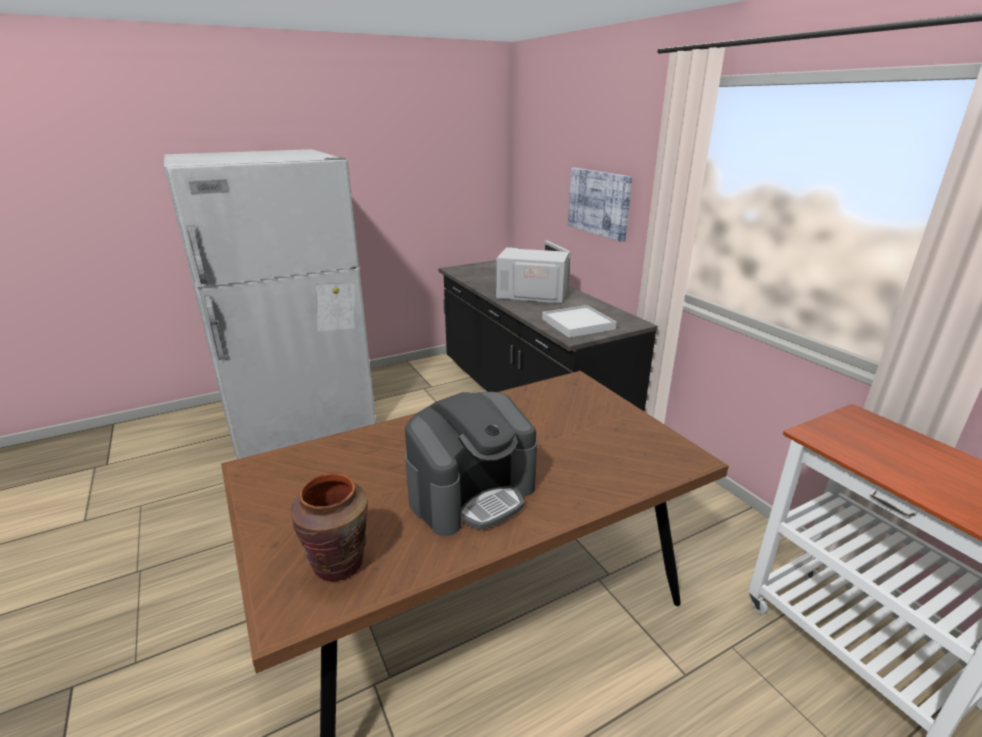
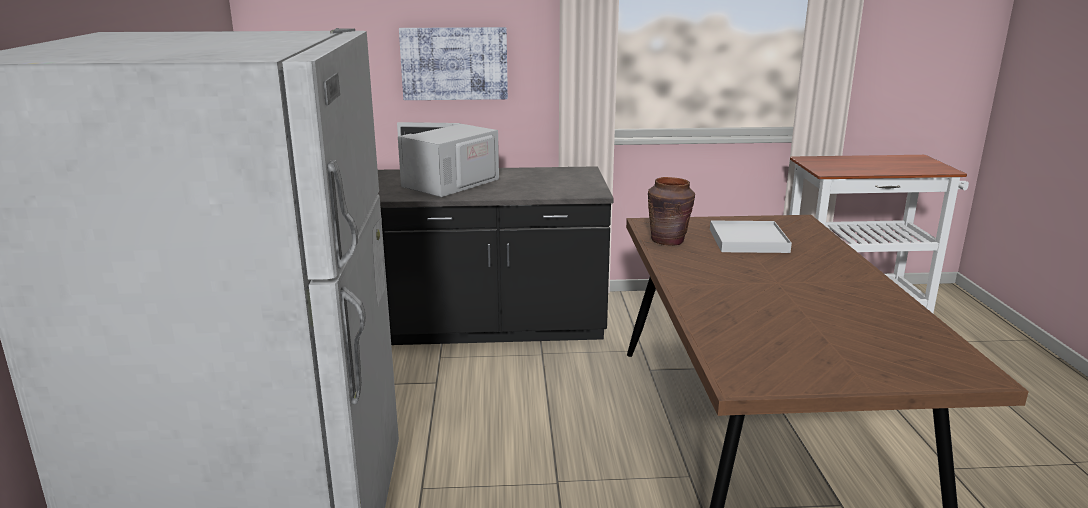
camera: 65 degrees left, 5 degrees down
(339, 564) = (915, 349): brown vase -> brown vase (668, 241)
(472, 493) = (823, 289): coffee machine -> none
(578, 324) = (563, 185): white tray -> white tray (748, 241)

